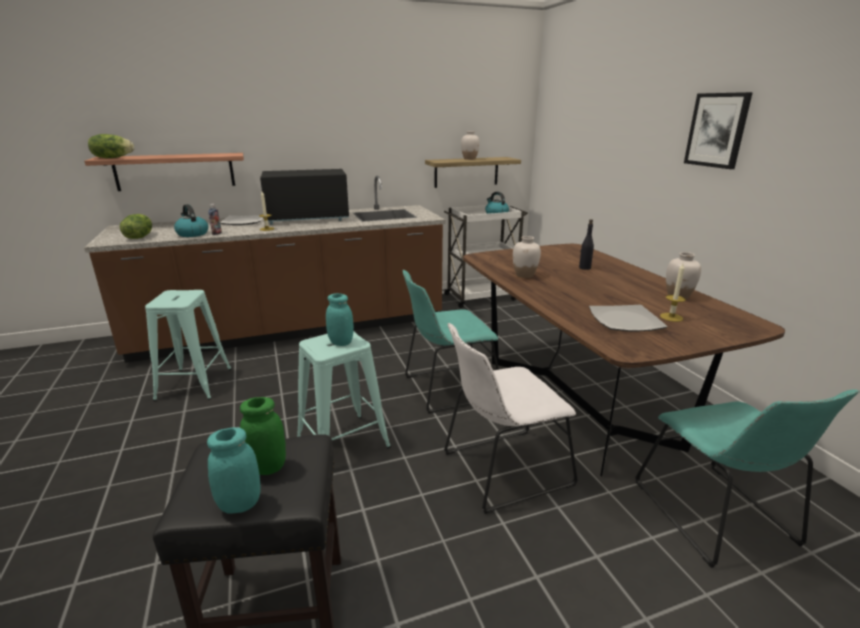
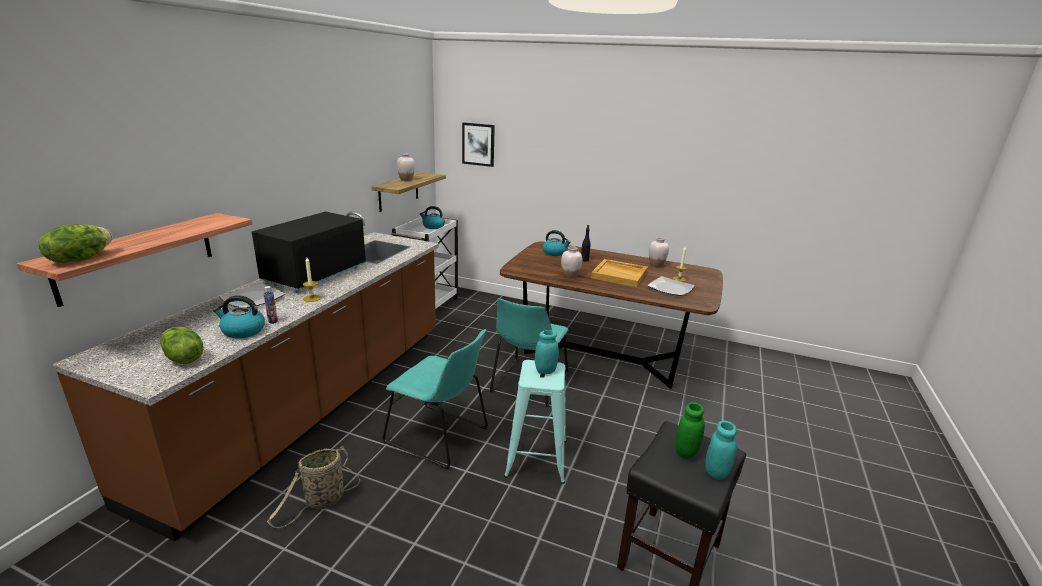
camera: 50 degrees left, 0 degrees up
(194, 384) = (322, 502): turquoise stool -> basket
(502, 470) = (634, 413): white chair -> none
(565, 255) = (555, 253): none -> kettle
(589, 290) = (620, 275): none -> beige tray
(717, 130) = (631, 155): picture -> picture (478, 144)
(717, 517) = (725, 380): turquoise chair -> turquoise chair (440, 437)

